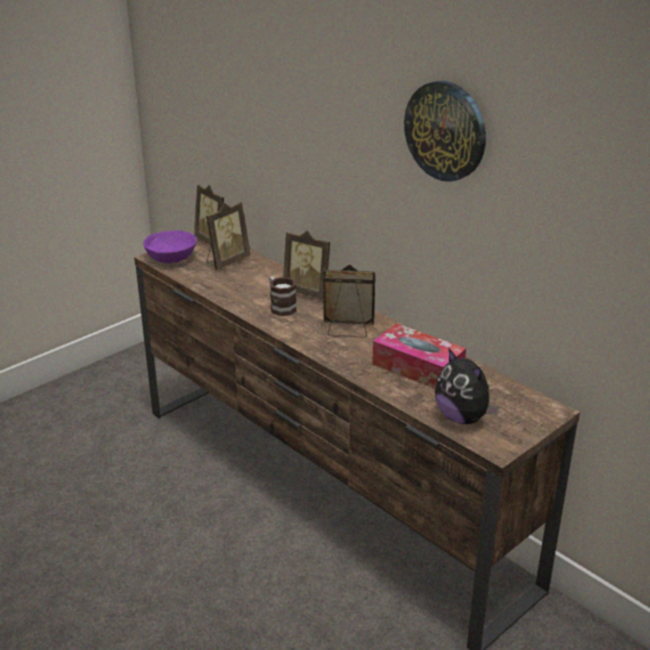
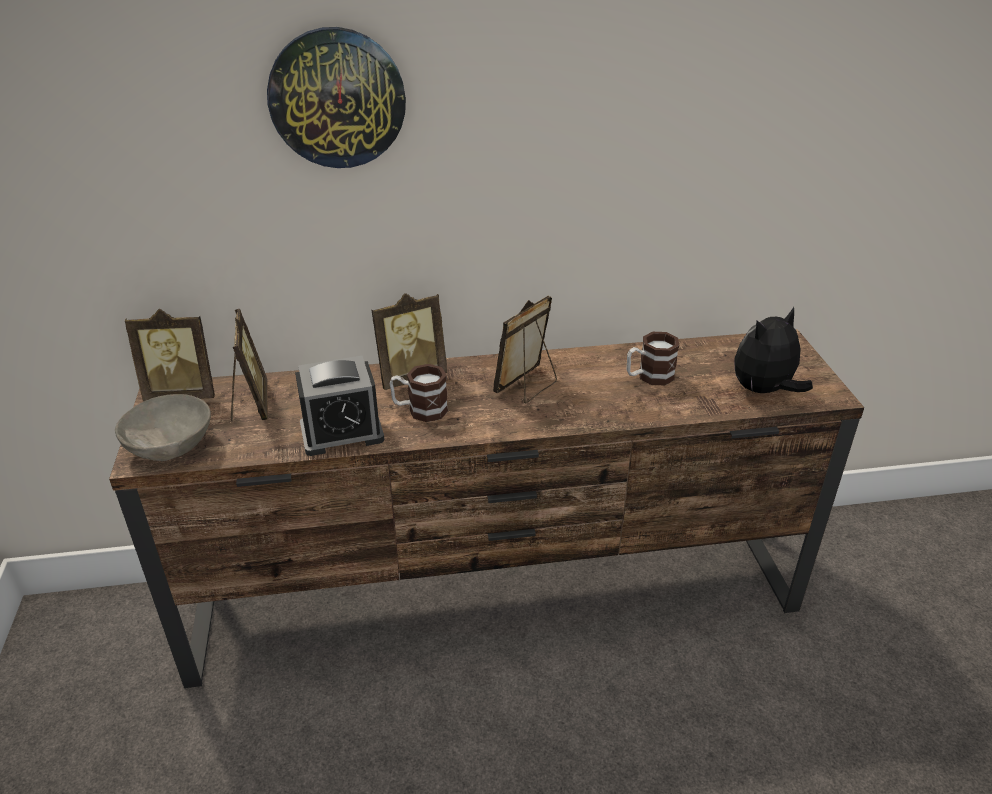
camera: 55 degrees left, 5 degrees up
(172, 259) = (172, 446): purple bowl -> grey bowl
(233, 294) = (342, 432): none -> alarm clock
(417, 368) = (649, 377): tissue box -> mug
(446, 131) = (606, 76): wall clock -> wall clock (337, 98)
(462, 418) = (763, 391): plush toy -> plush toy turned 150 degrees clockwise

